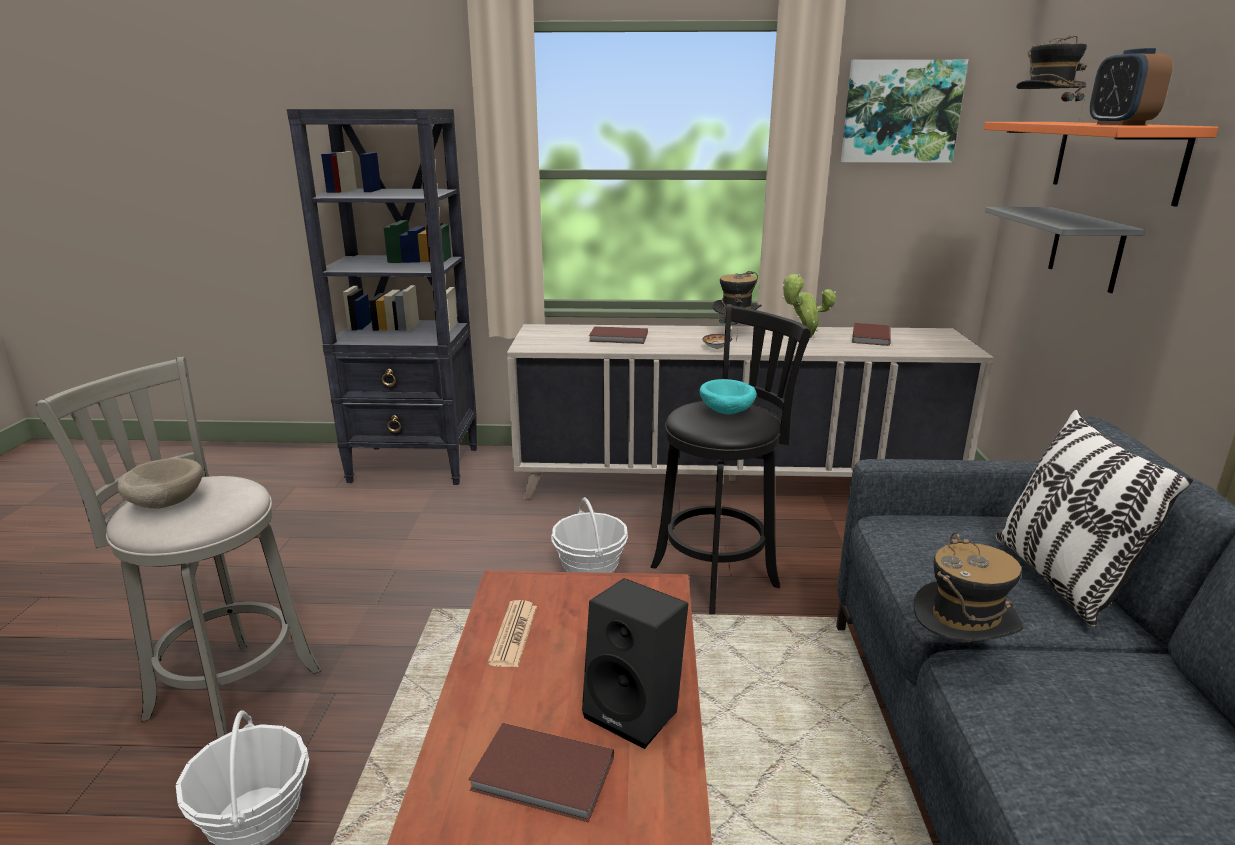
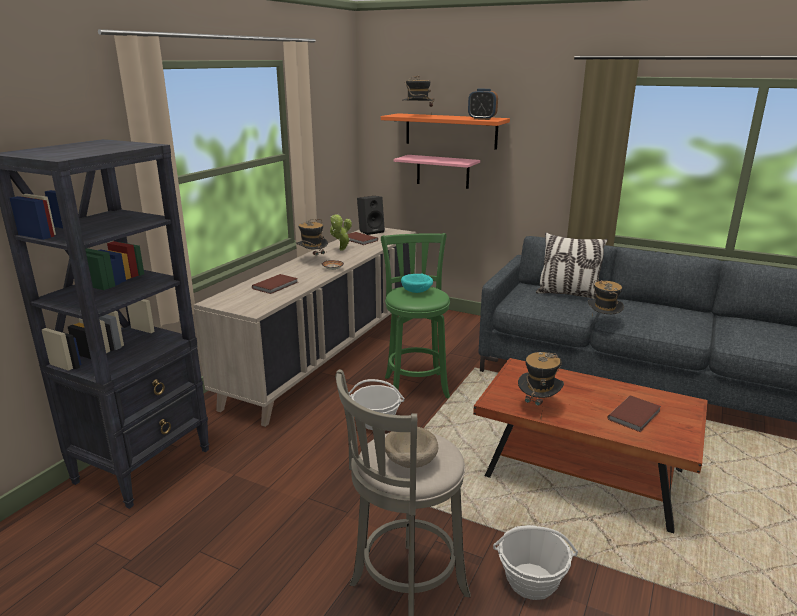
camera: 65 degrees left, 0 degrees up
(513, 634) = (538, 406): newspaper -> hat
(637, 711) = (603, 389): black speaker -> black speaker (371, 231)
(719, 574) = (415, 385): black stool -> green stool
(901, 112) = (324, 111): picture -> none
(1086, 248) = (442, 171): grey shelf -> pink shelf

